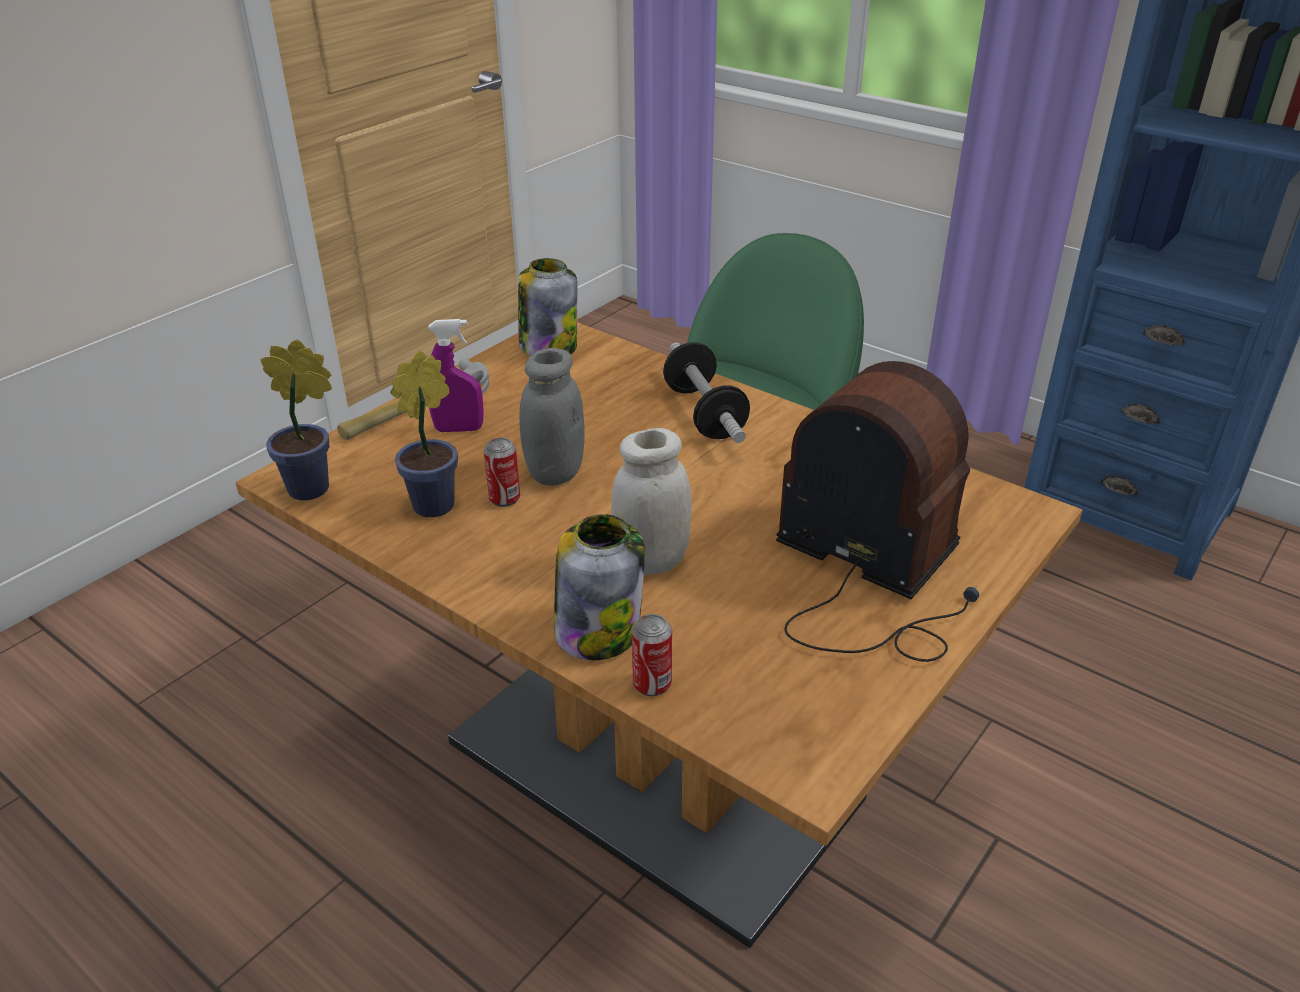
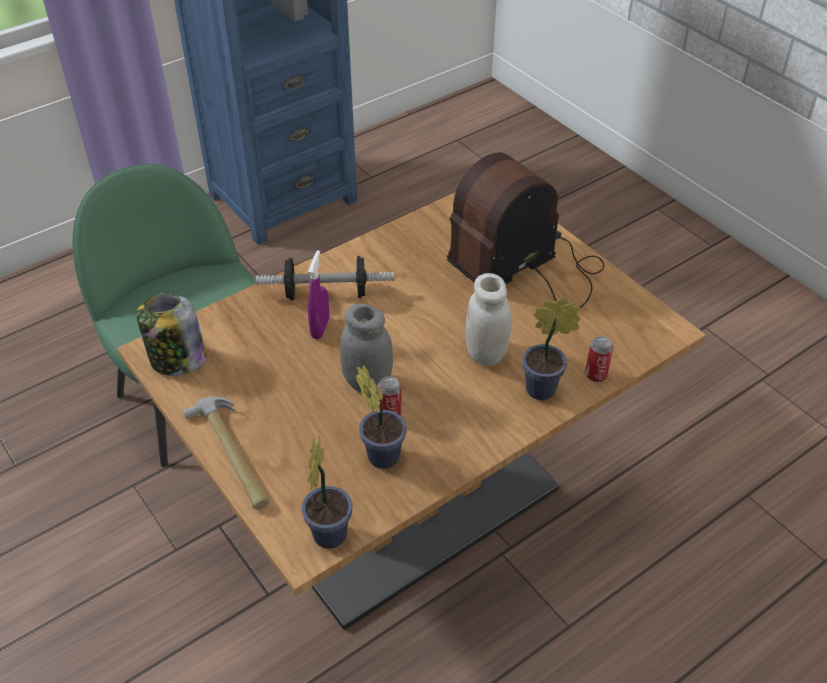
camera: 75 degrees left, 10 degrees up
(459, 429) = (282, 431): purple spray bottle -> purple spray bottle (320, 328)
(598, 630) = (545, 389): jar -> potted plant

